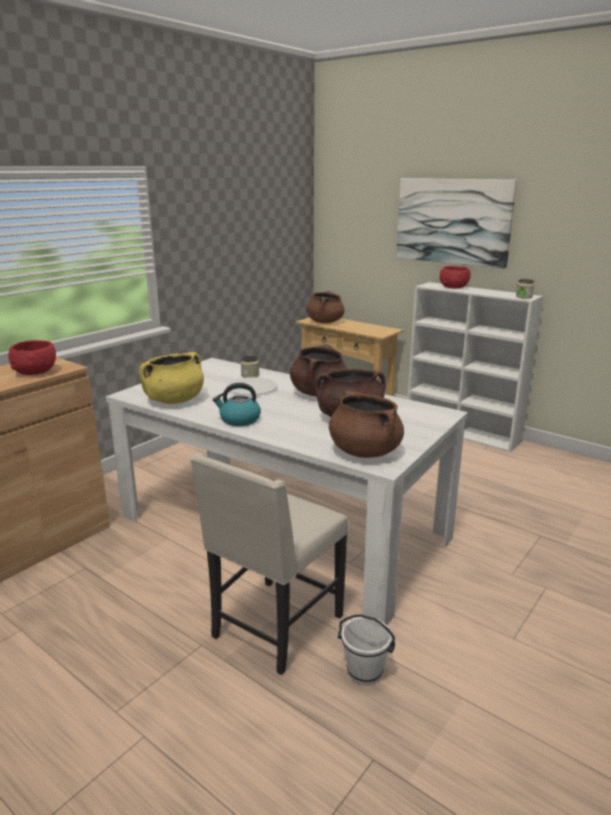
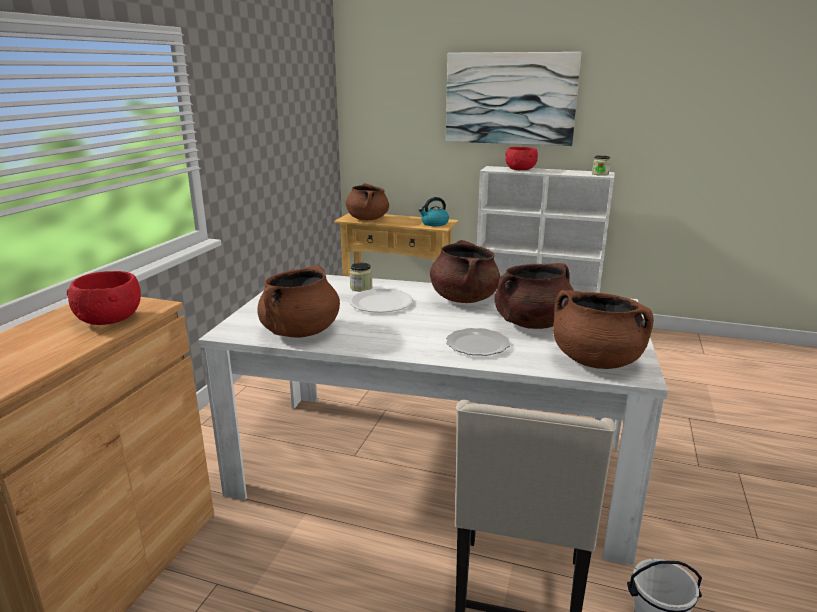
camera: 20 degrees left, 0 degrees up
(174, 400) = (300, 332): yellow cooking pot -> brown cooking pot
(239, 420) = (411, 345): kettle -> kettle (434, 223)
(287, 427) = (476, 345): none -> plate

